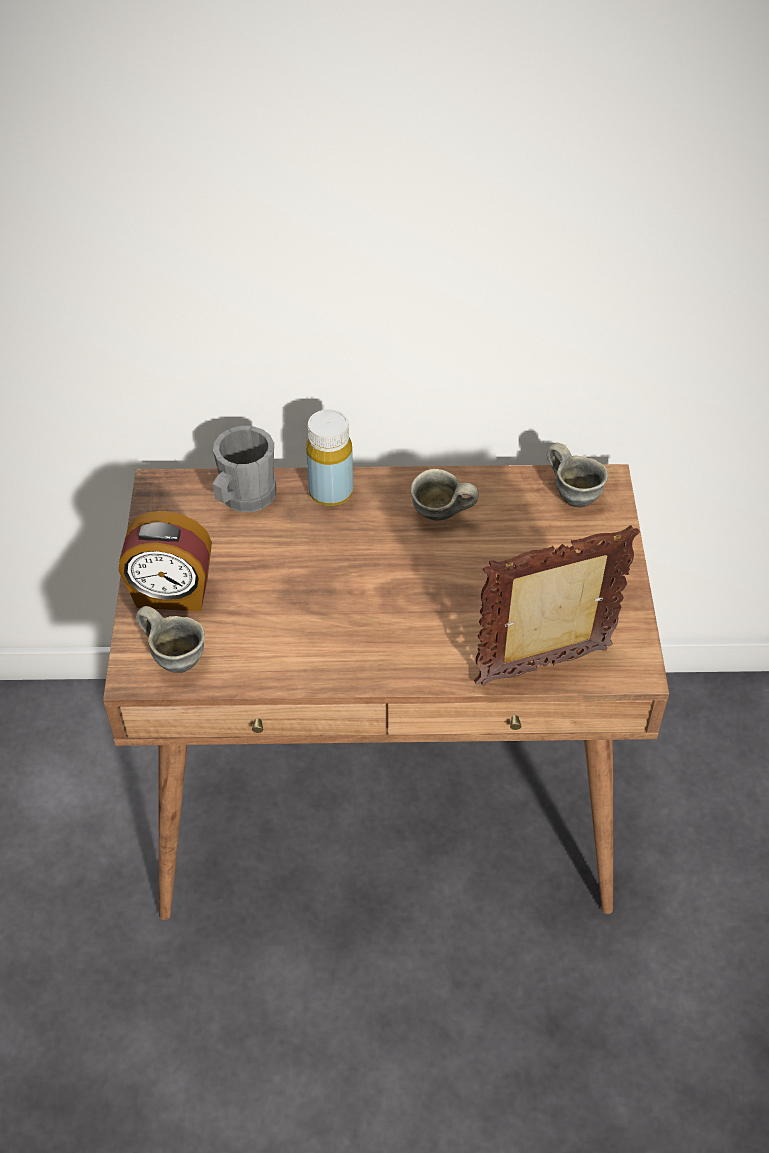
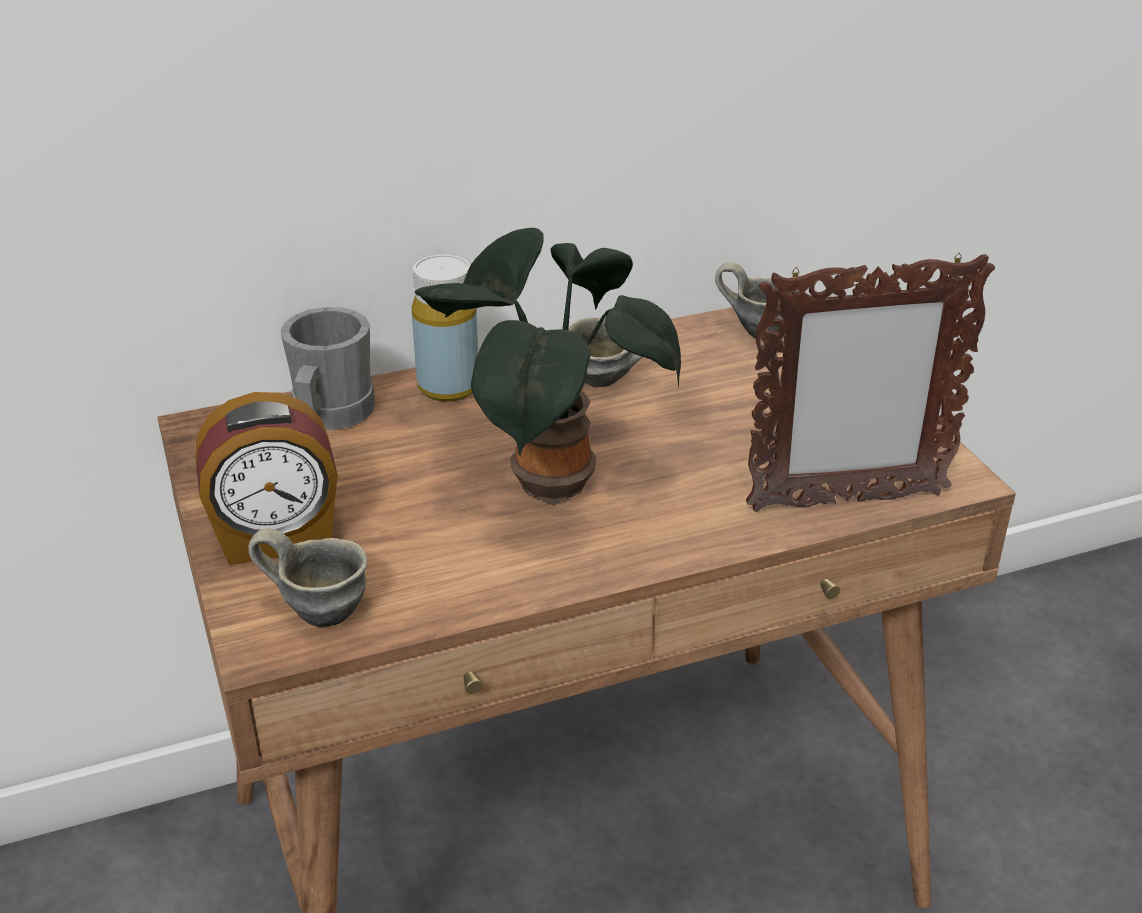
camera: 20 degrees left, 15 degrees down
(356, 593) = (545, 480): none -> potted plant
(545, 667) = (845, 501): picture frame -> picture frame turned 150 degrees counterclockwise

